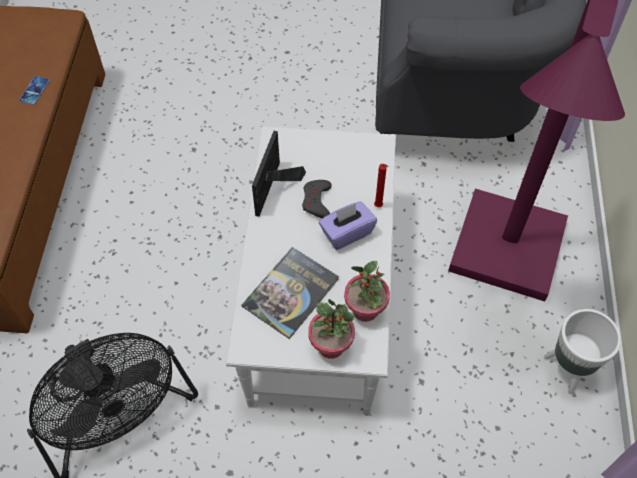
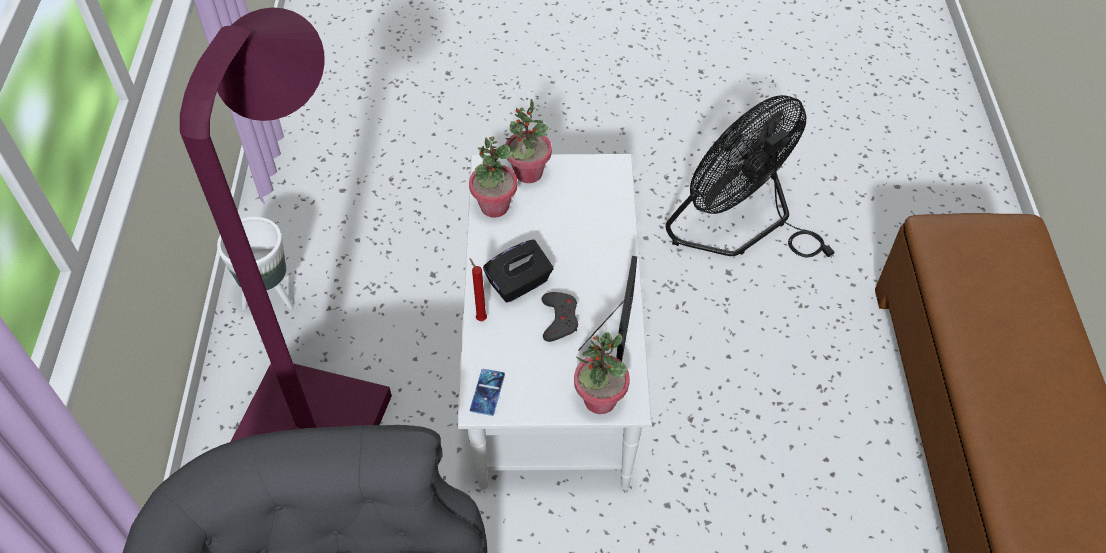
camera: 175 degrees right, 5 degrees down
(34, 90) = (1008, 461): phone -> phone (487, 392)
(290, 292) = (577, 217): book -> none
(295, 142) = (599, 400): none -> potted plant
(346, 233) = (519, 284): purple tissue box -> black tissue box

